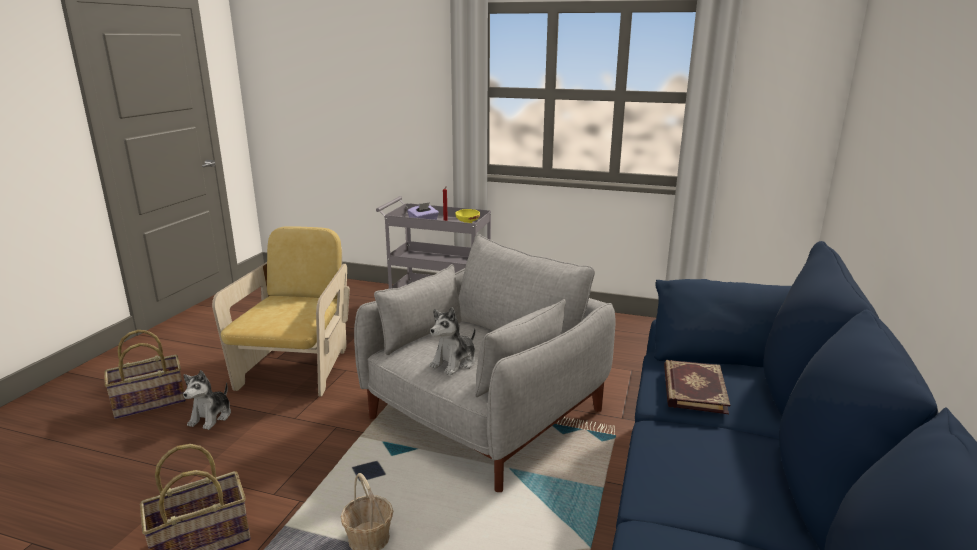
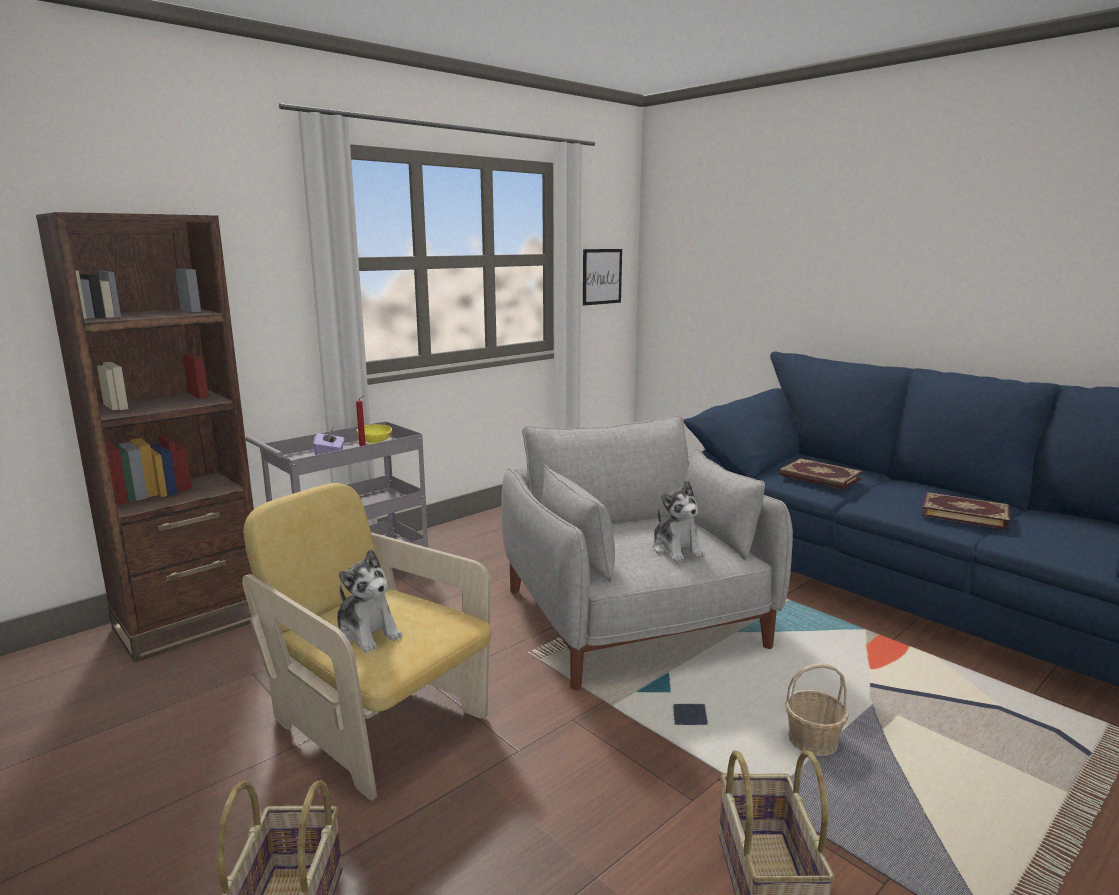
camera: 60 degrees left, 5 degrees down
(211, 417) = (433, 839): plush toy -> plush toy (367, 633)
(357, 292) = (191, 623): none -> brown bookcase
(702, 497) = (964, 513): none -> book
(774, 120) = (602, 276): none -> picture

